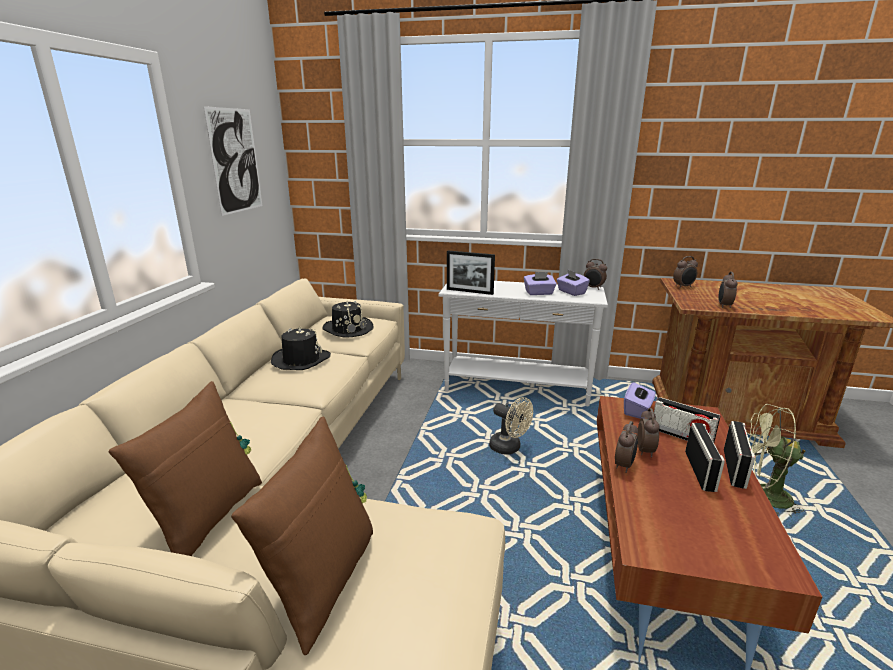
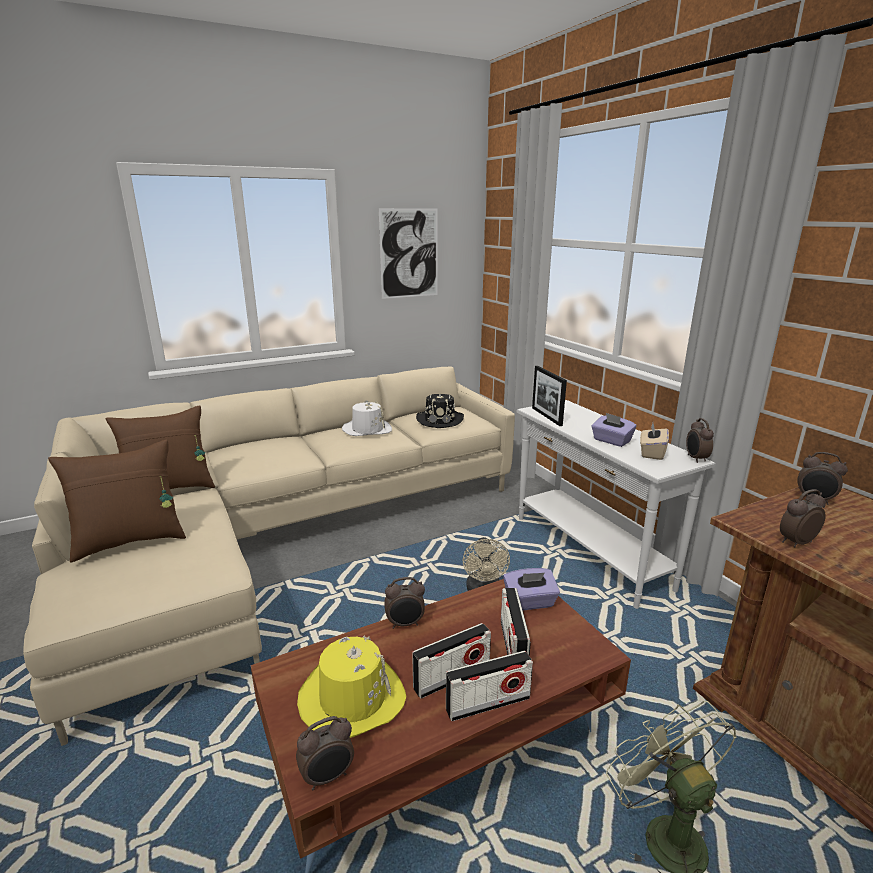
camera: 50 degrees right, 0 degrees up
(301, 360) = (367, 429): black hat -> white hat
(571, 292) = (651, 453): purple tissue box -> beige tissue box
(645, 451) = (449, 630): alarm clock -> alarm clock (328, 777)
(699, 522) = (351, 697): none -> yellow hat

